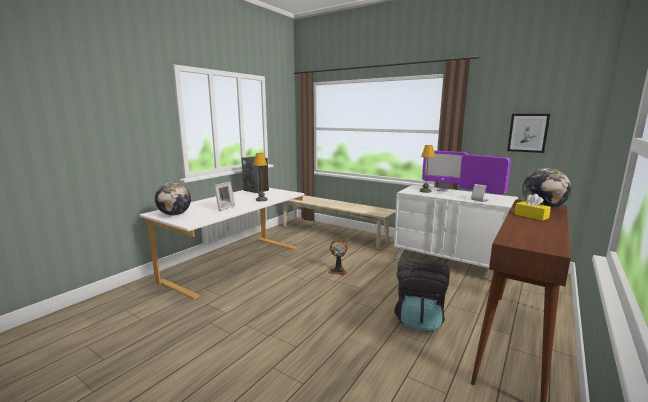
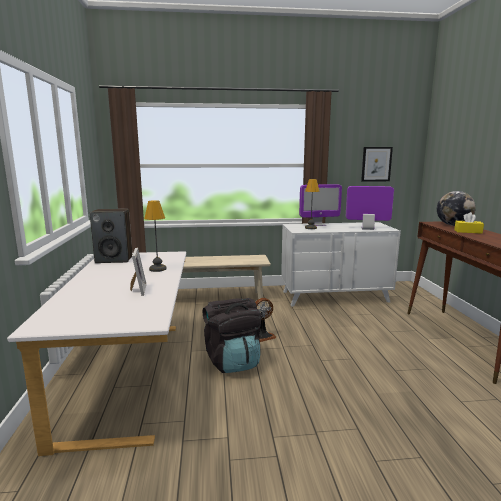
camera: 40 degrees left, 0 degrees up
(175, 214) = (85, 319): globe -> none
(419, 318) = (392, 351): black backpack -> black backpack (232, 361)

